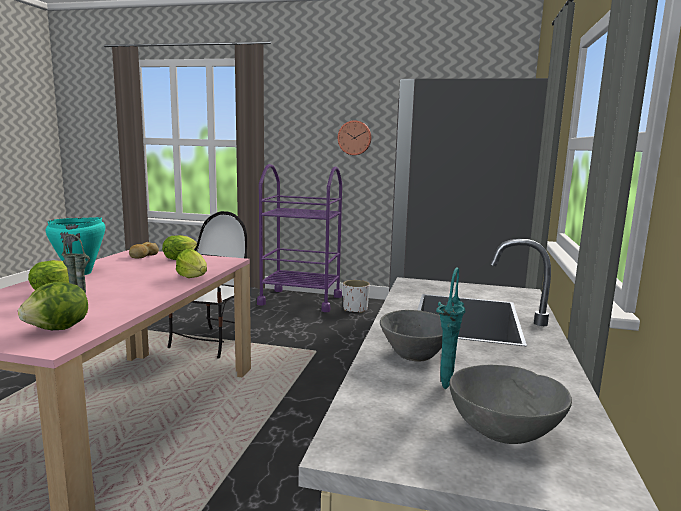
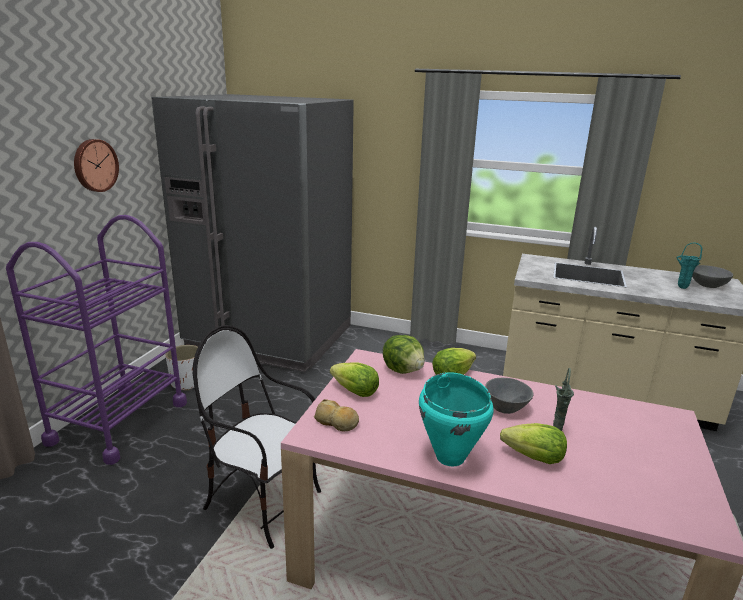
camera: 85 degrees left, 10 degrees up
(59, 329) = (641, 422): lettuce -> lettuce (403, 370)
(412, 355) = (656, 289): grey bowl -> grey bowl (507, 408)

